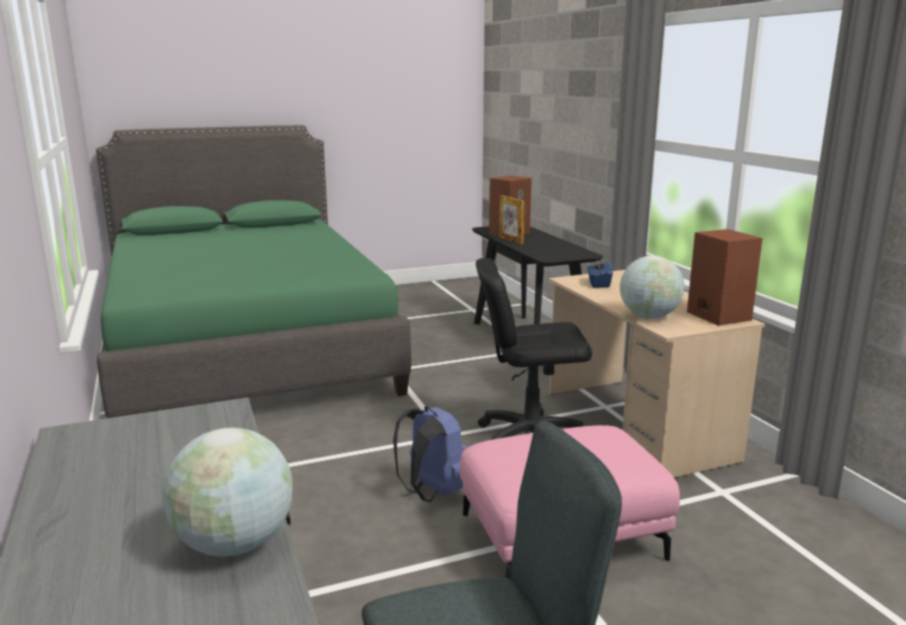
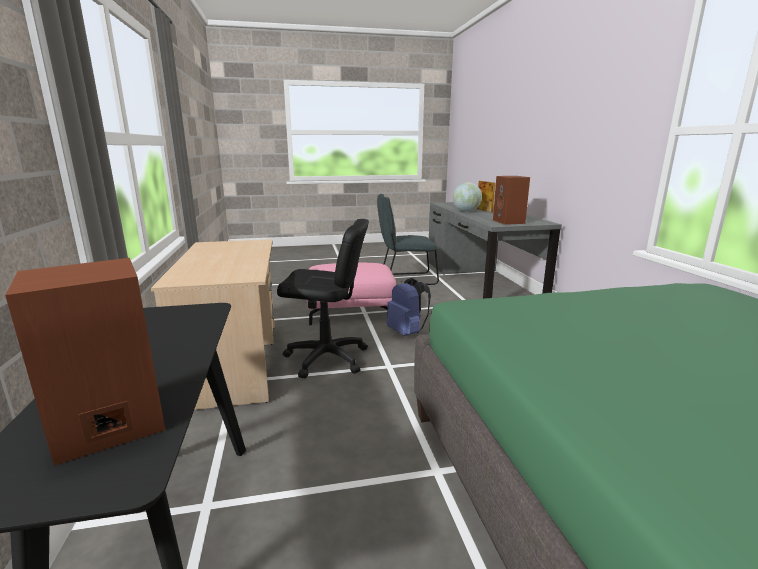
camera: 170 degrees left, 0 degrees up
(511, 240) = (176, 373): picture frame -> picture frame (484, 210)
(598, 284) = (231, 271): blue tissue box -> none
(649, 316) = (255, 247): globe -> none
(716, 315) = (210, 246): brown speaker -> brown speaker (509, 222)

